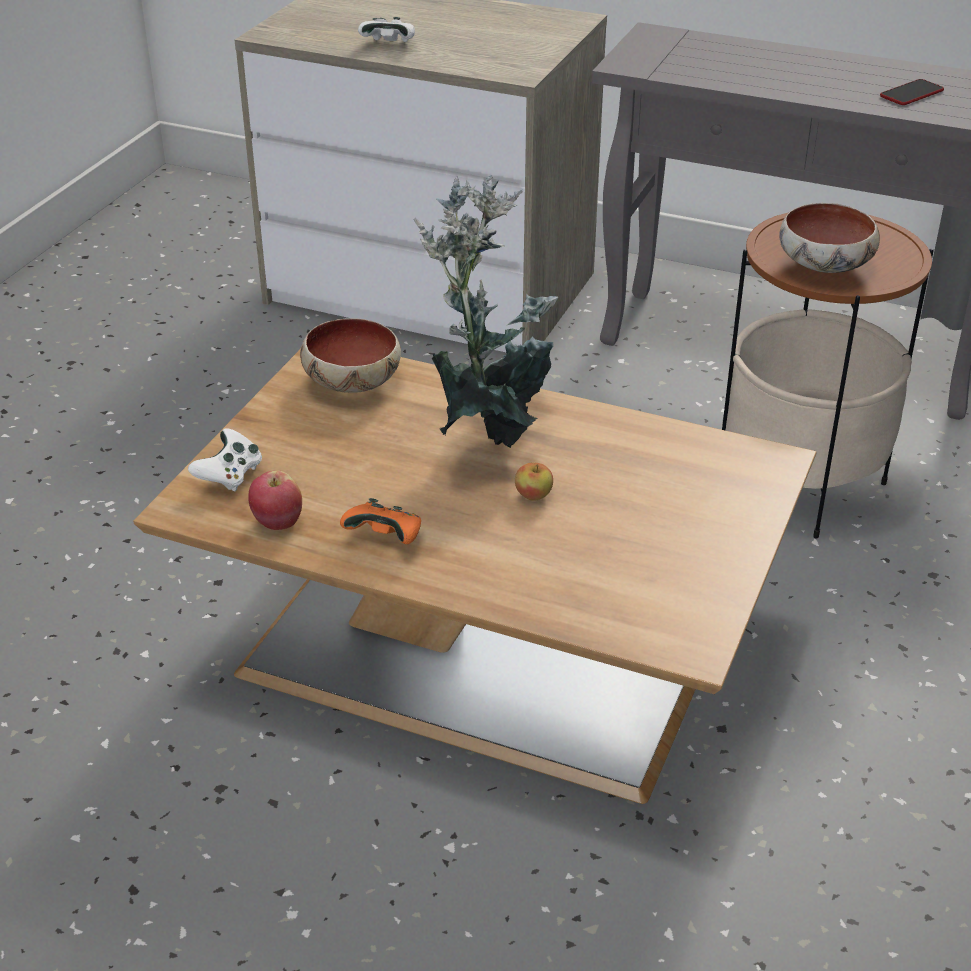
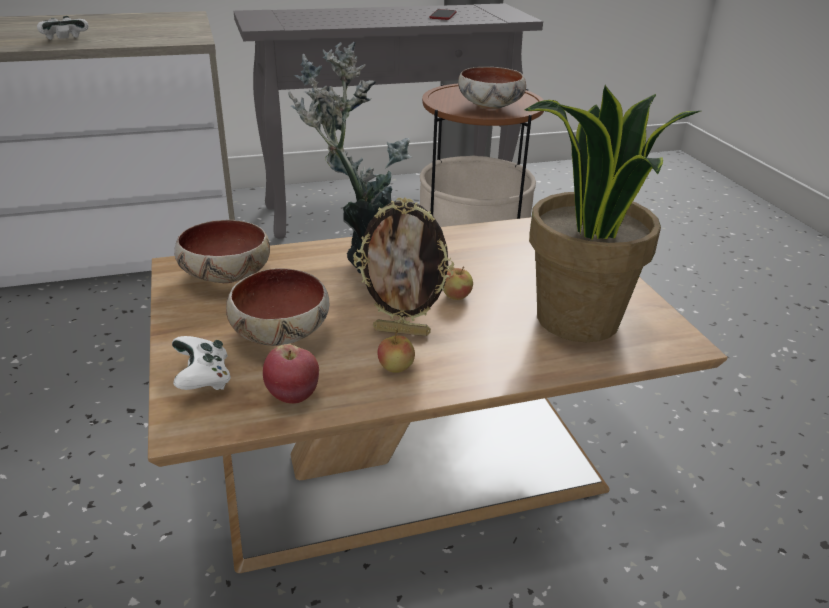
camera: 40 degrees left, 5 degrees down
(332, 460) = (279, 332): none -> bowl
(386, 538) = (395, 368): orange game controller -> apple
(436, 507) = (402, 331): none -> picture frame
(619, 575) = (577, 320): none -> potted plant

